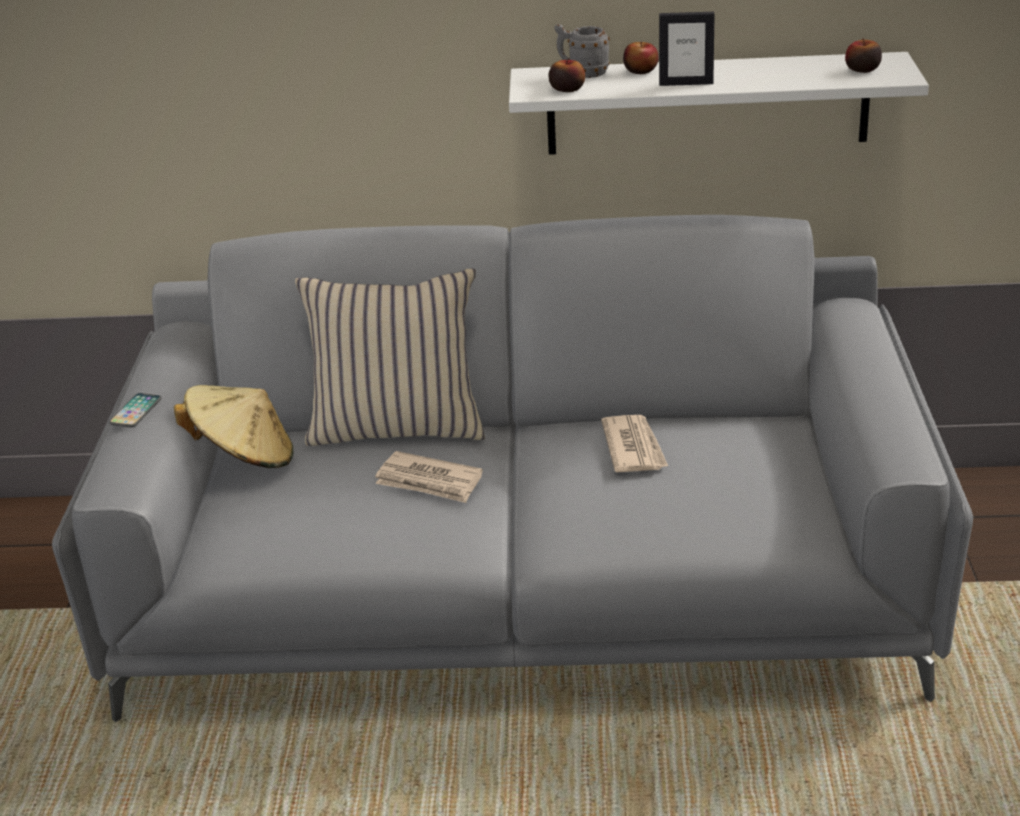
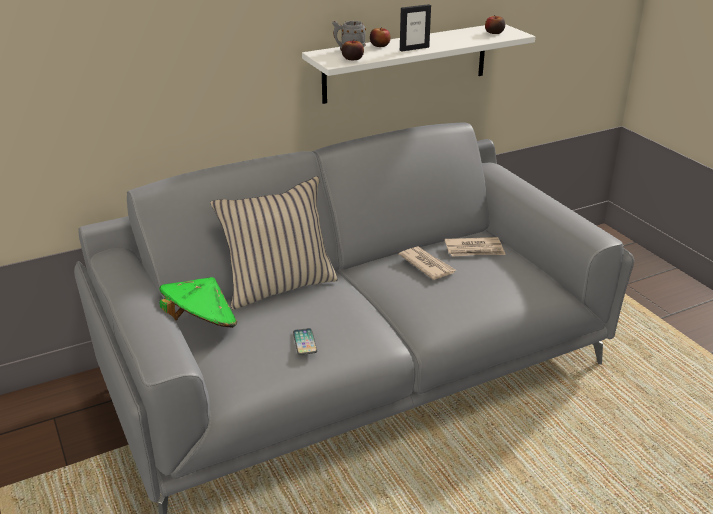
camera: 30 degrees left, 0 degrees up
(136, 411) = (134, 311): phone -> phone (304, 342)
(243, 459) = (200, 327): beige hat -> green hat
(429, 482) = (331, 311): newspaper -> newspaper (474, 250)

